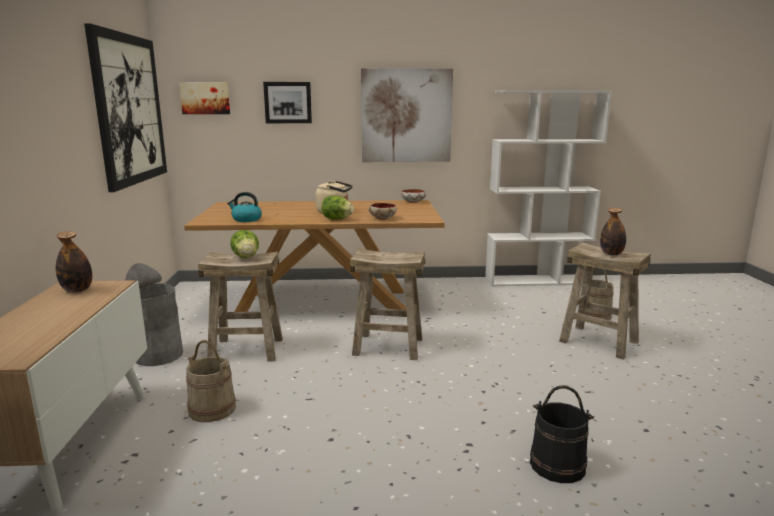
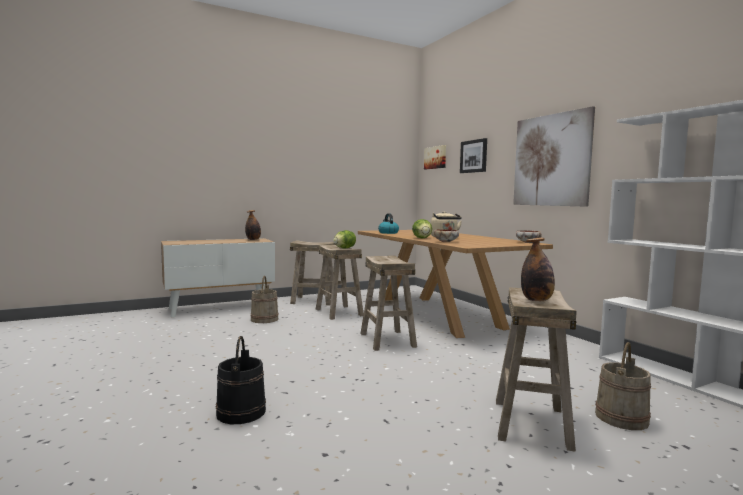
camera: 65 degrees right, 10 degrees down
(129, 109) = (373, 163): picture -> none
(159, 355) = (314, 301): grey trash can -> beige stool

